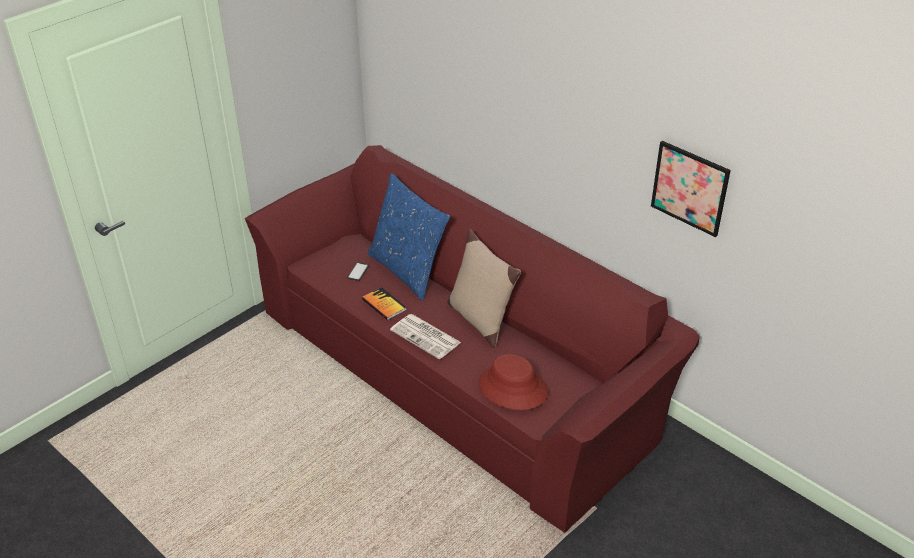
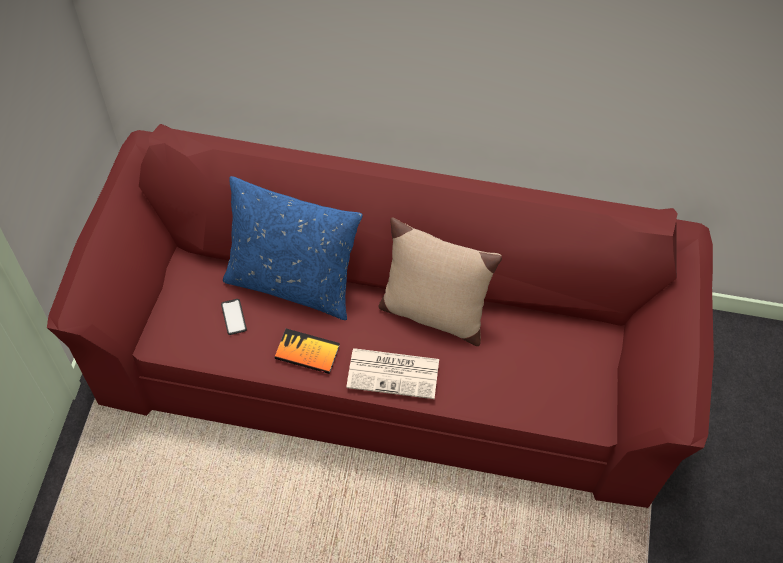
camera: 35 degrees left, 20 degrees up
(512, 388) = (540, 392): red hat -> none
(689, 188) = (703, 85): picture -> none

